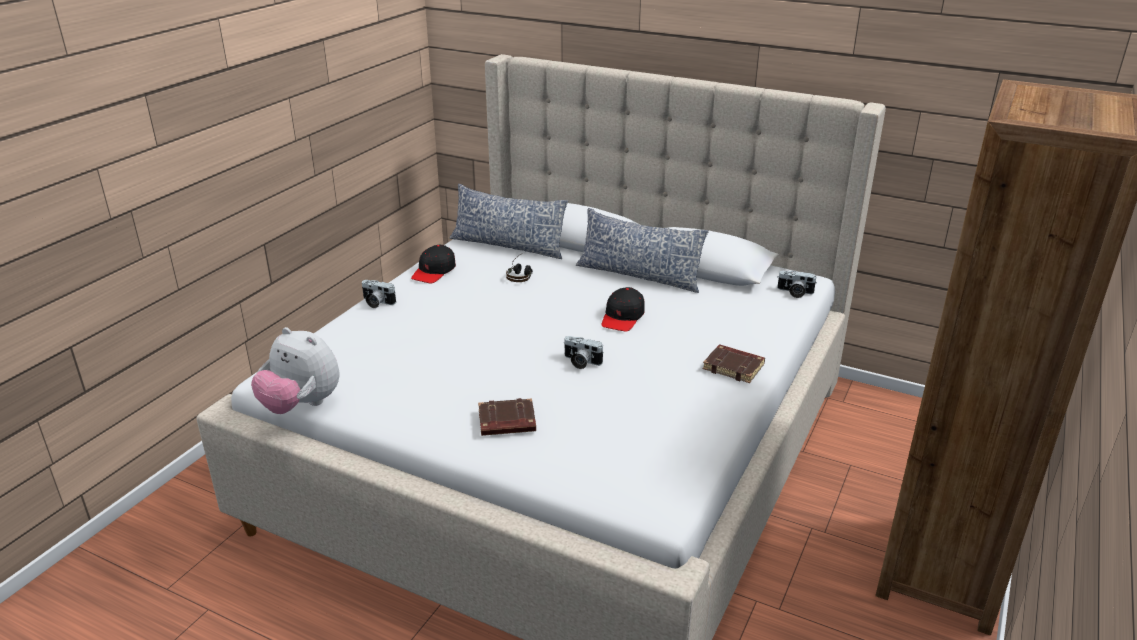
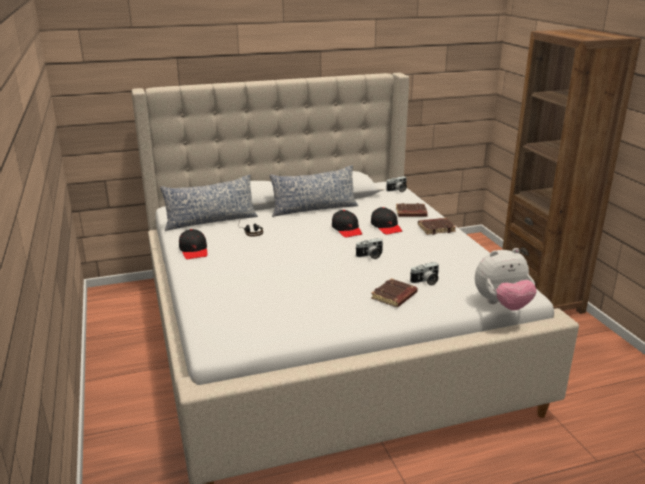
camera: 45 degrees left, 5 degrees down
(301, 405) = (267, 348): plush toy -> plush toy (502, 305)
(376, 302) = (193, 279): camera -> camera (425, 281)
(675, 335) = (386, 226): none -> black cap
(745, 331) = (411, 213): none -> brown book

